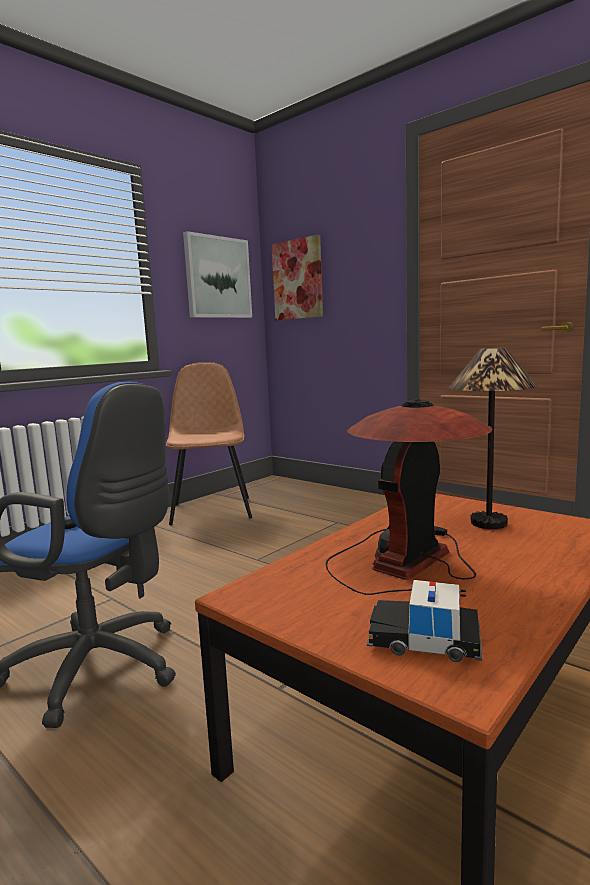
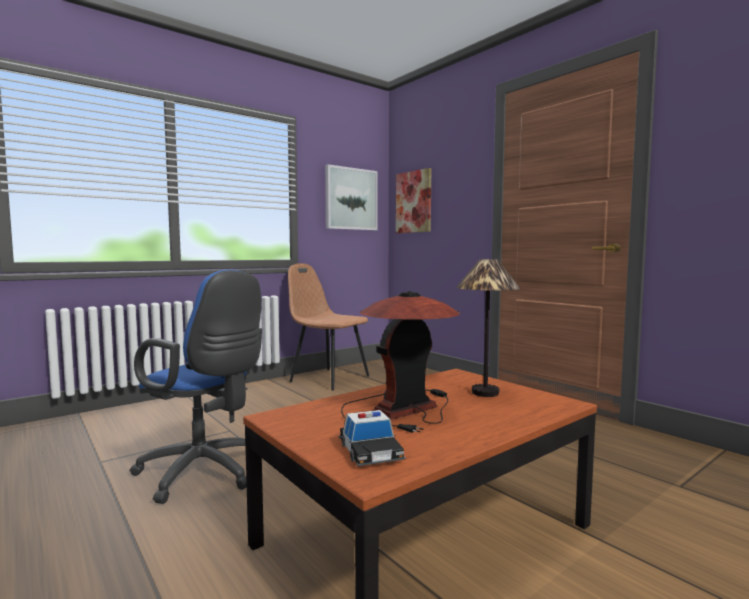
camera: 10 degrees right, 5 degrees down
(212, 510) = (328, 378): brown chair -> brown chair turned 60 degrees counterclockwise
(424, 639) = (370, 451): toy car -> toy car turned 135 degrees counterclockwise

